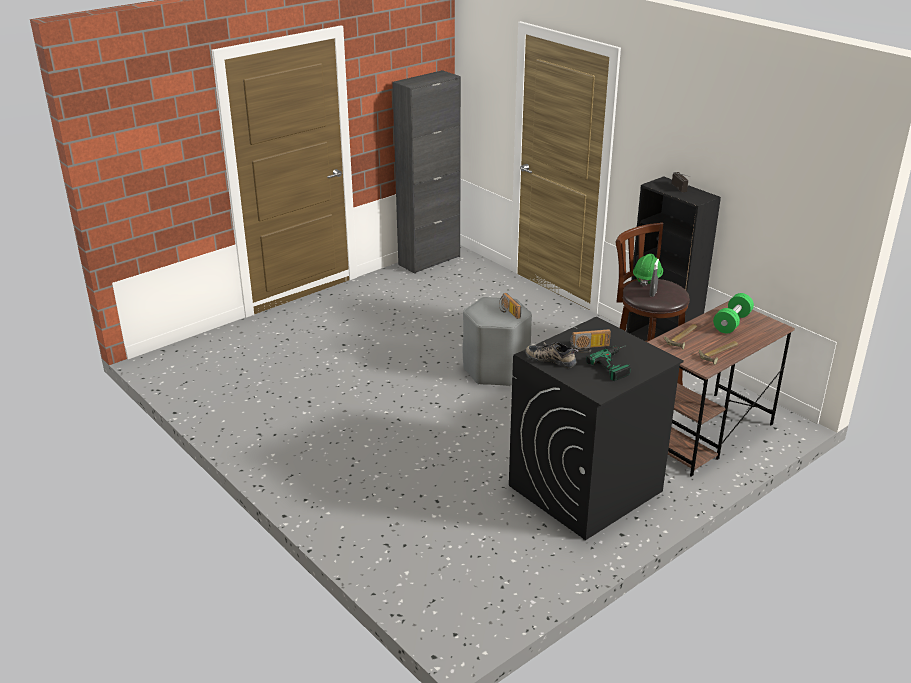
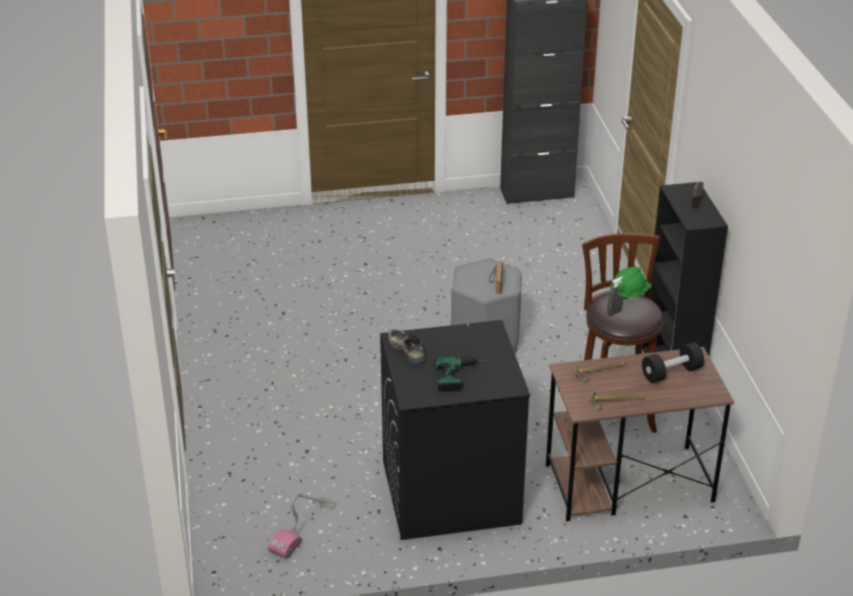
camera: 30 degrees right, 5 degrees up
(497, 564) = (303, 528): none -> vacuum cleaner
(590, 348) = (455, 351): radio -> none
(732, 323) = (671, 373): green dumbbell -> black dumbbell

